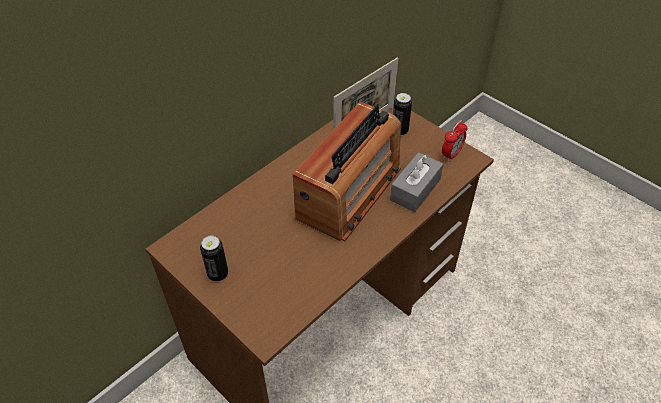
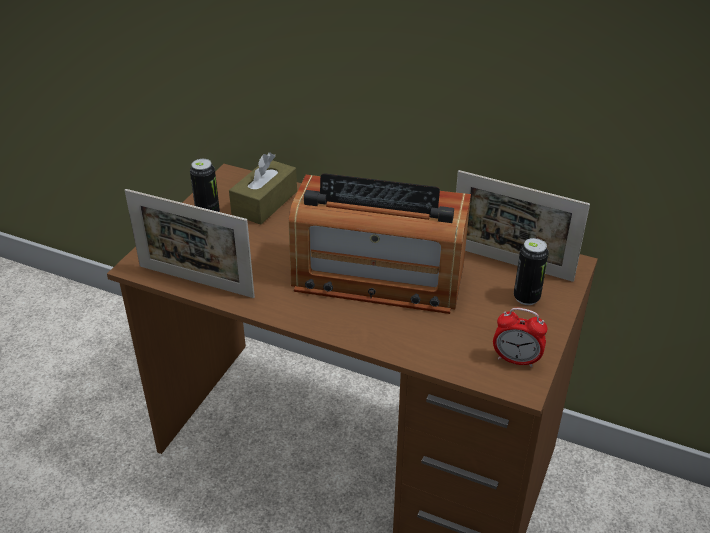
camera: 70 degrees right, 10 degrees down
(224, 233) = (264, 203): none -> brown tissue box
(305, 299) = (195, 281): none -> picture frame
(415, 189) = (418, 335): grey tissue box -> none

